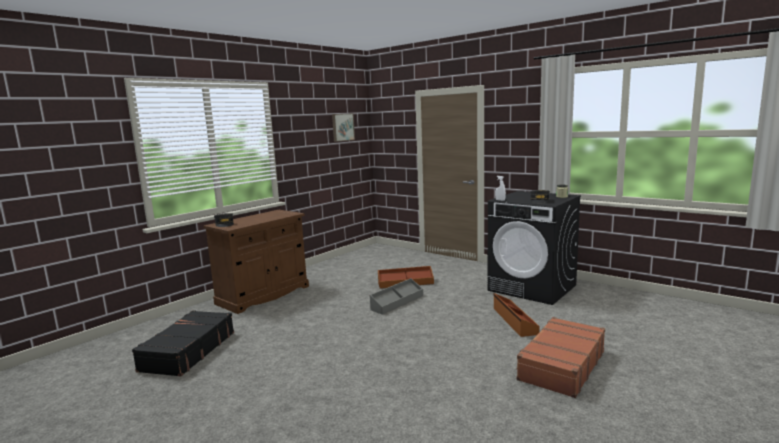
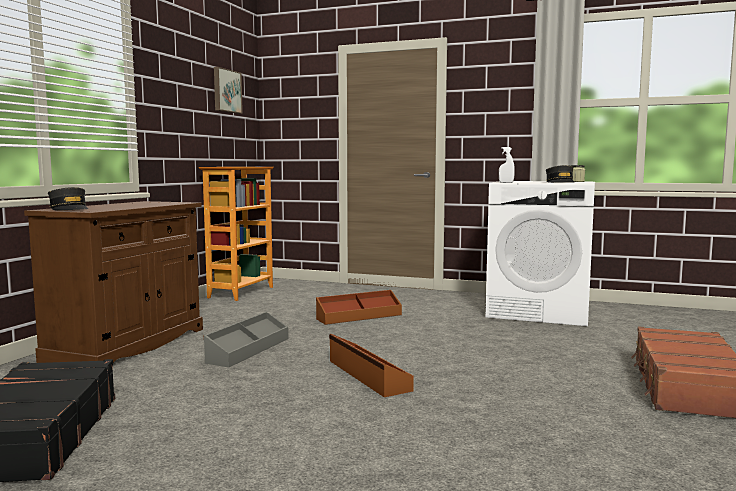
camera: 20 degrees left, 5 degrees down
(352, 256) = (240, 292): none -> bookcase
(397, 302) = (370, 338): grey storage box -> grey storage box (248, 350)
(514, 321) = (561, 345): brown storage box -> brown storage box (367, 375)
(532, 288) = (540, 311): black washing machine -> white washing machine

